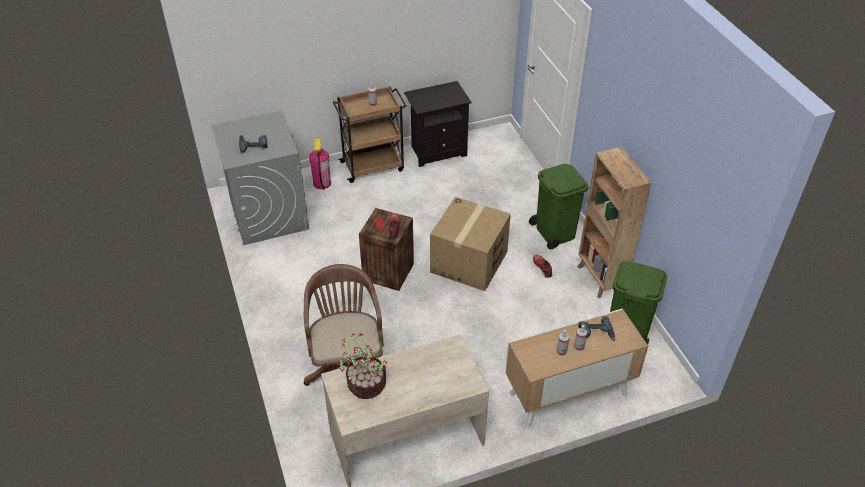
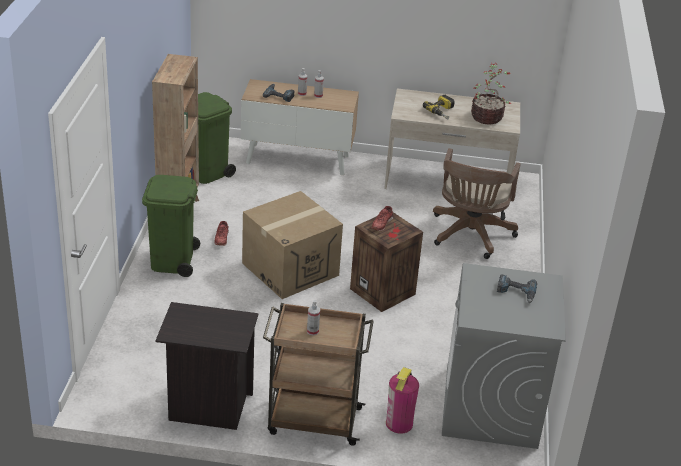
camera: 155 degrees left, 10 degrees down
(416, 371) = (443, 112): none -> power drill

